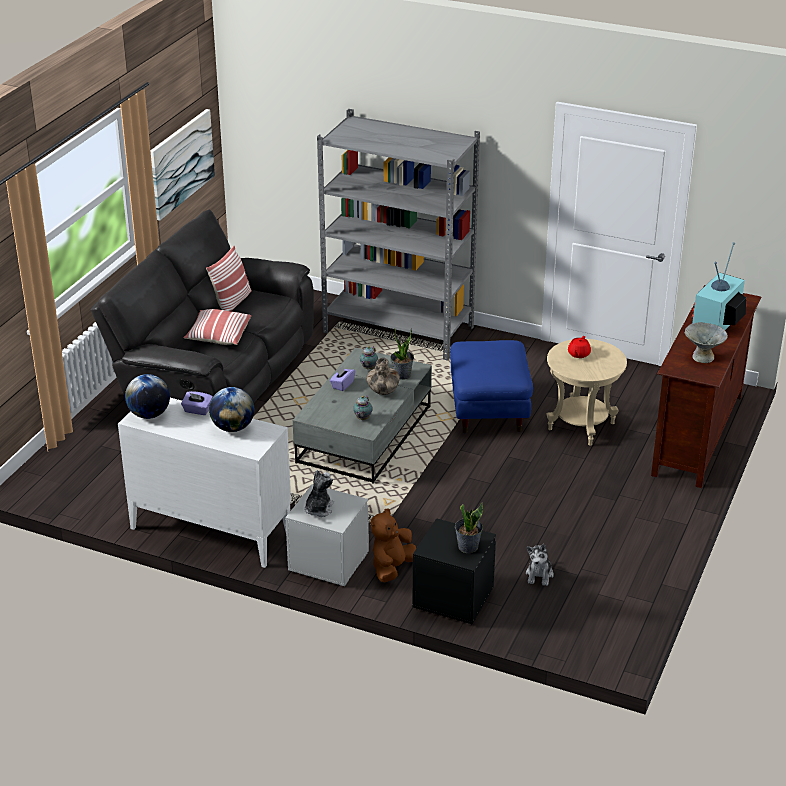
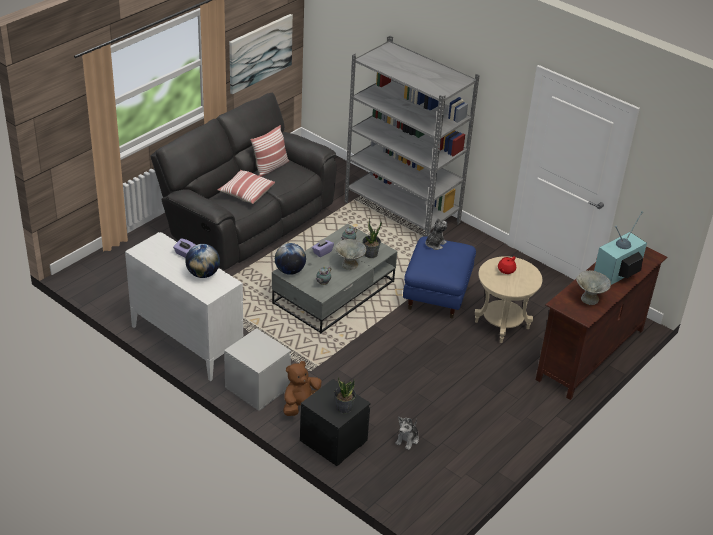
camera: 15 degrees right, 5 degrees up
(149, 414) = (150, 249): globe -> globe (290, 271)
(318, 509) = (250, 349): plush toy -> plush toy (434, 244)
(383, 392) = (349, 265): vase -> grey bowl

